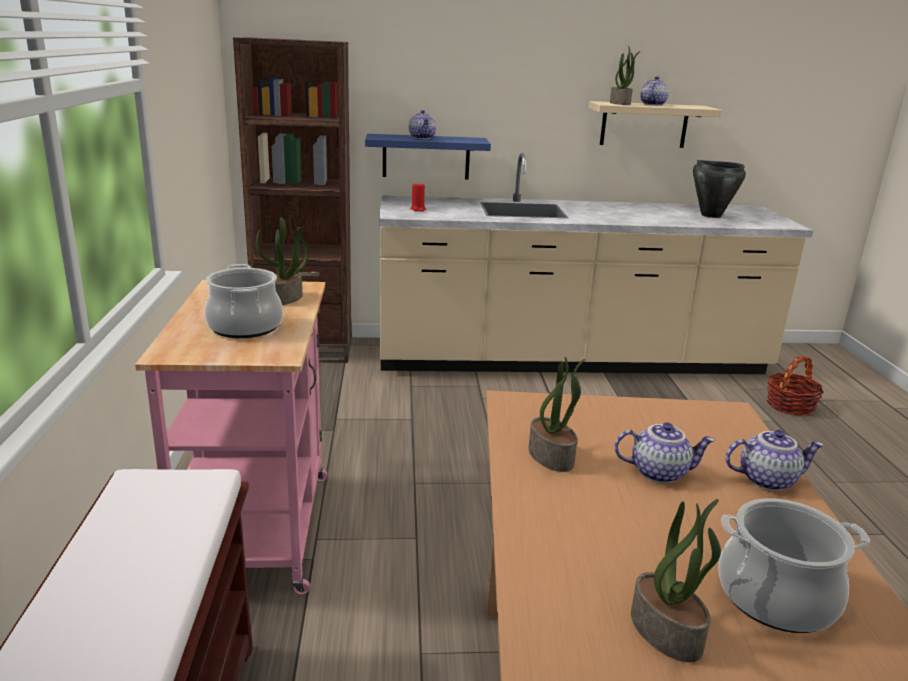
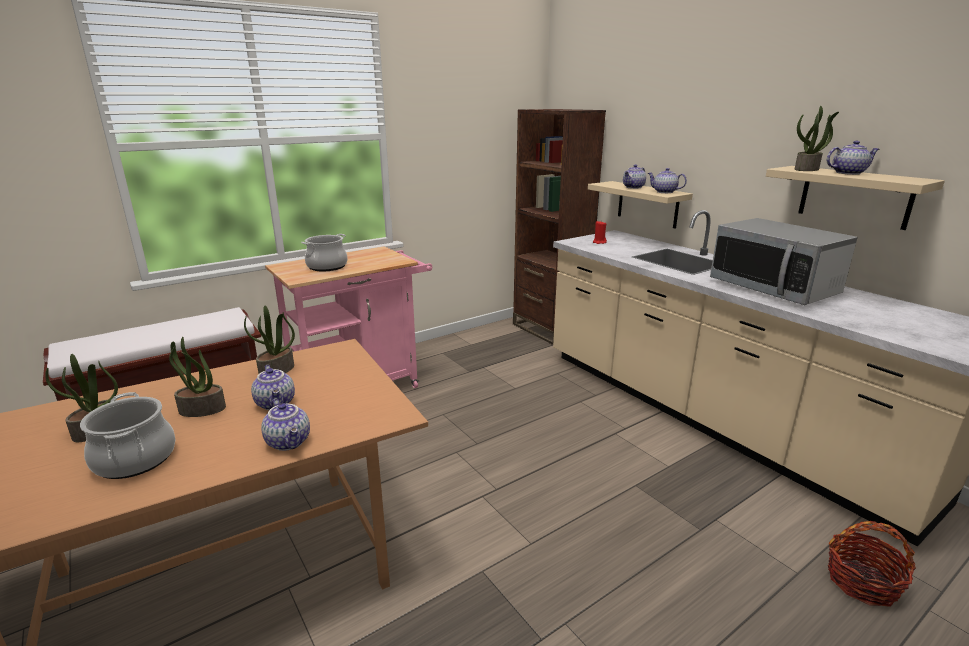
camera: 60 degrees right, 0 degrees up
(285, 298) = (377, 262): potted plant -> potted plant (201, 410)
(426, 157) = (647, 204): blue shelf -> beige shelf
(466, 139) = (664, 192): none -> teapot
(631, 214) = (773, 288): none -> microwave
(710, 215) = (876, 314): black cooking pot -> none

